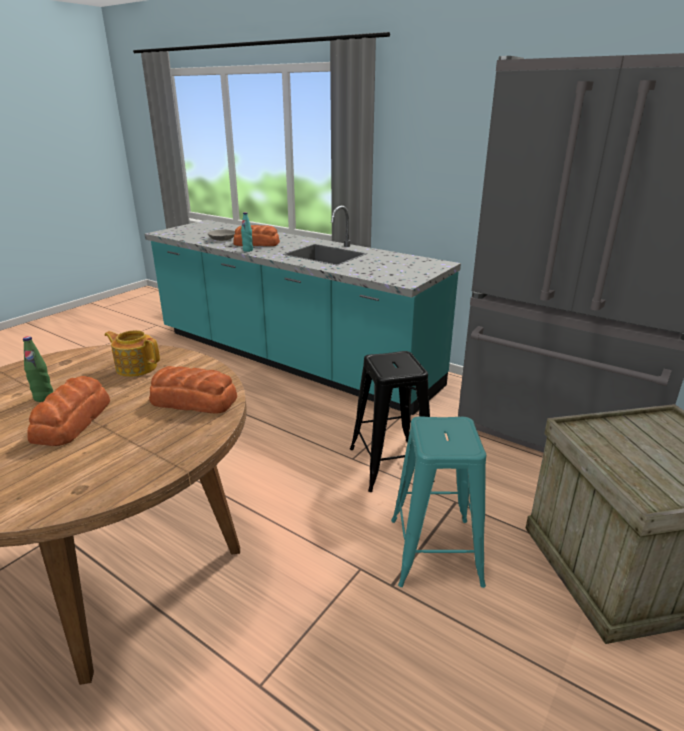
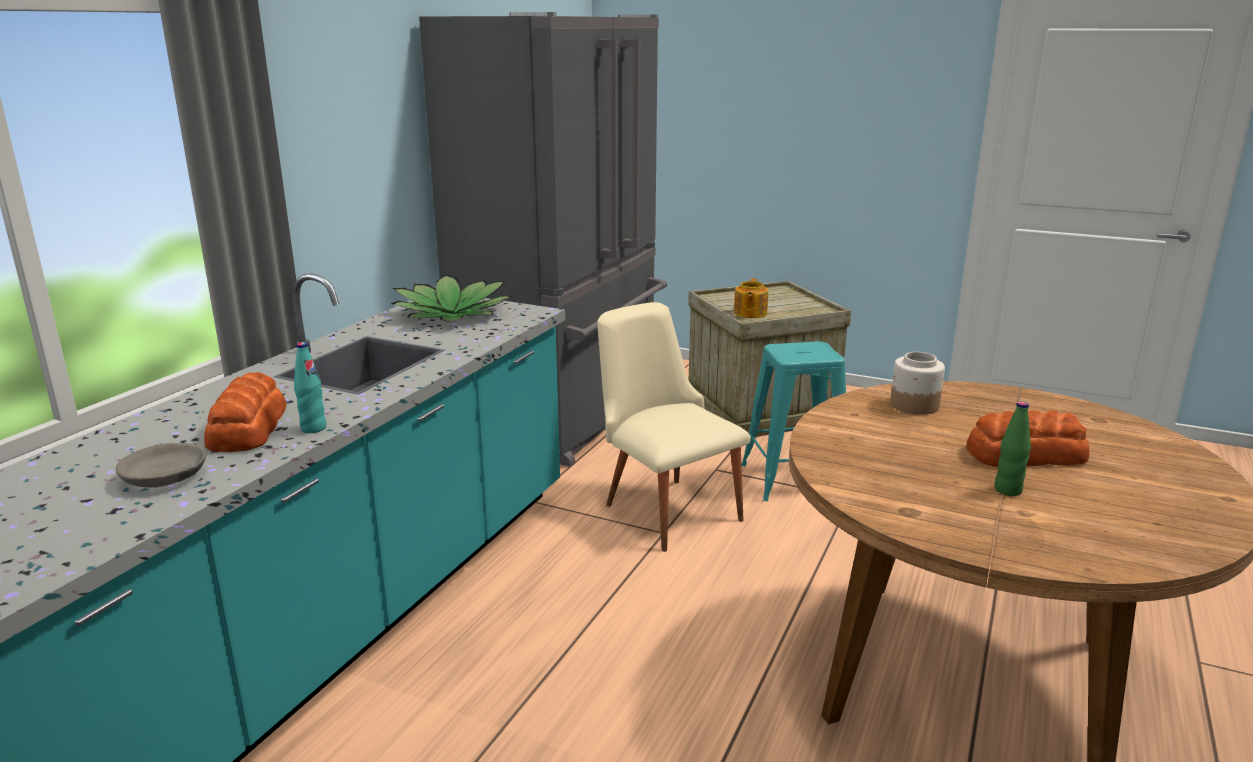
camera: 100 degrees left, 5 degrees down
(136, 367) = (873, 454): teapot -> teapot (749, 313)
(193, 400) = (914, 405): bread -> jar
(390, 464) = (665, 506): black stool -> beige chair
(405, 266) = (453, 313): none -> potted plant

